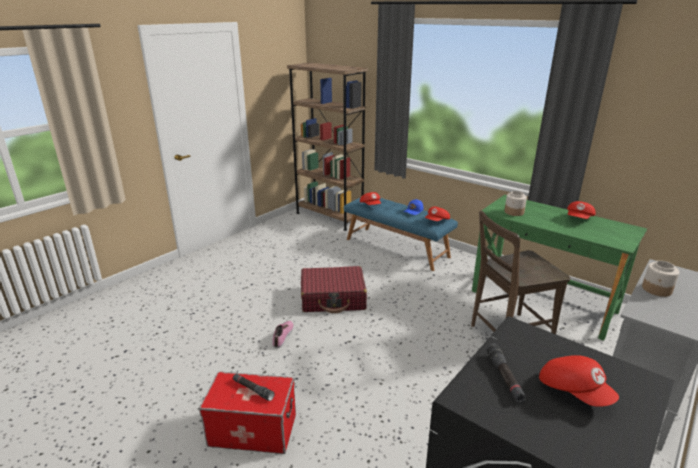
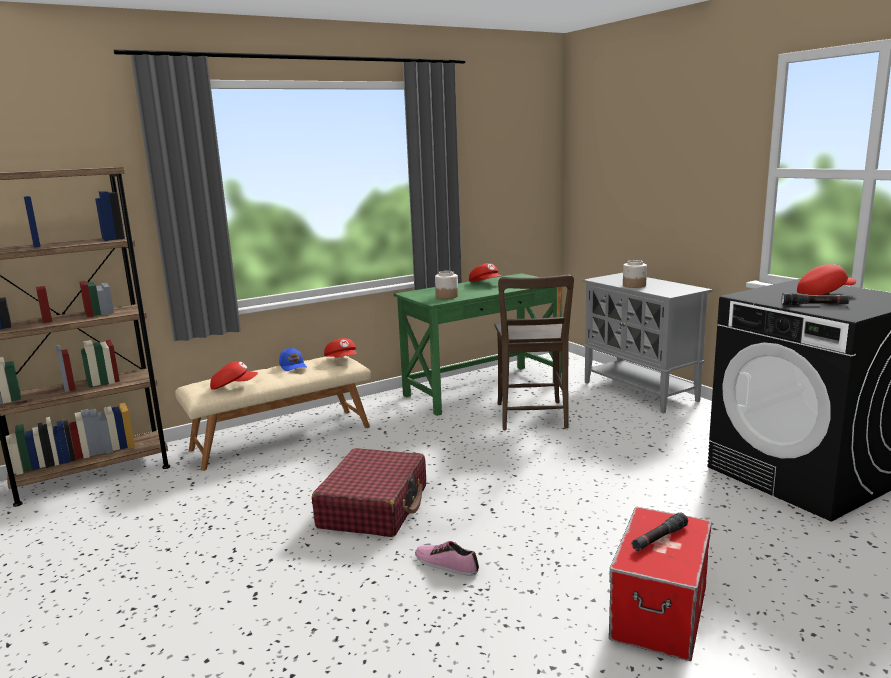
camera: 70 degrees left, 10 degrees down
(397, 247) = (281, 437): blue bench -> beige bench

